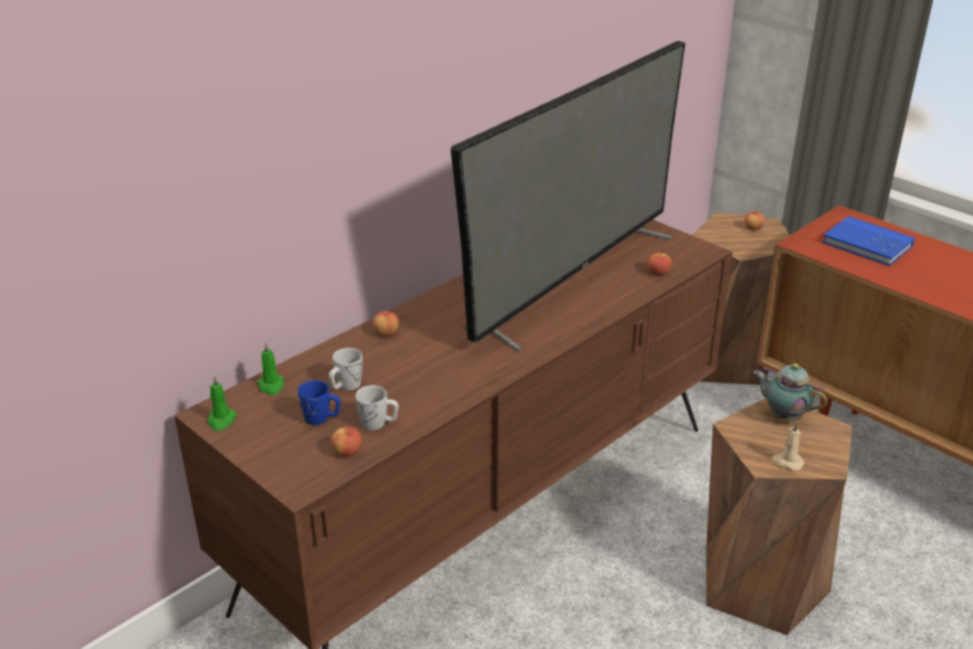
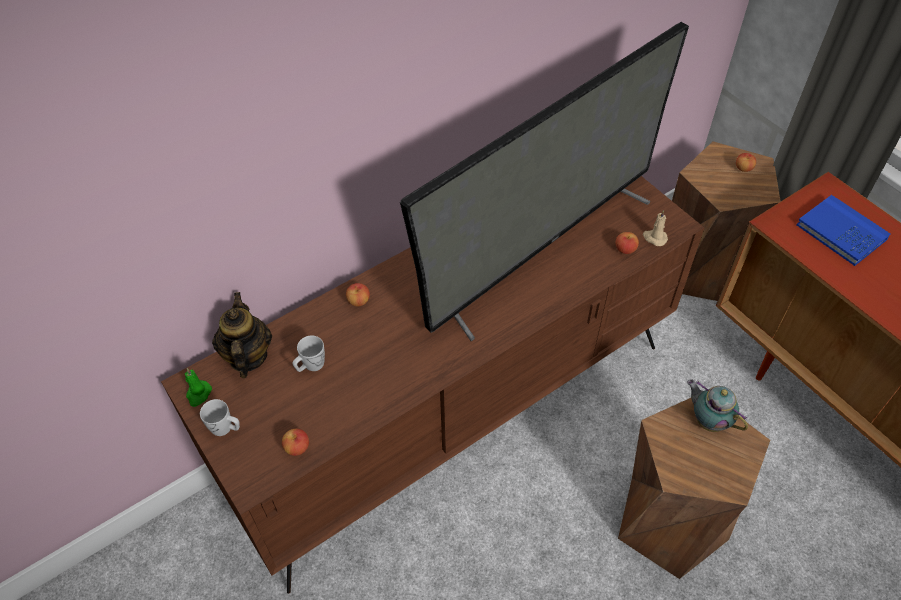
camera: 10 degrees right, 20 degrees up
(271, 386) = (247, 356): green candle -> teapot
(321, 419) = (283, 403): blue mug -> none
(378, 424) = (330, 417): white mug -> white mug (225, 428)
(787, 462) = (697, 477): beige candle -> beige candle (654, 238)

